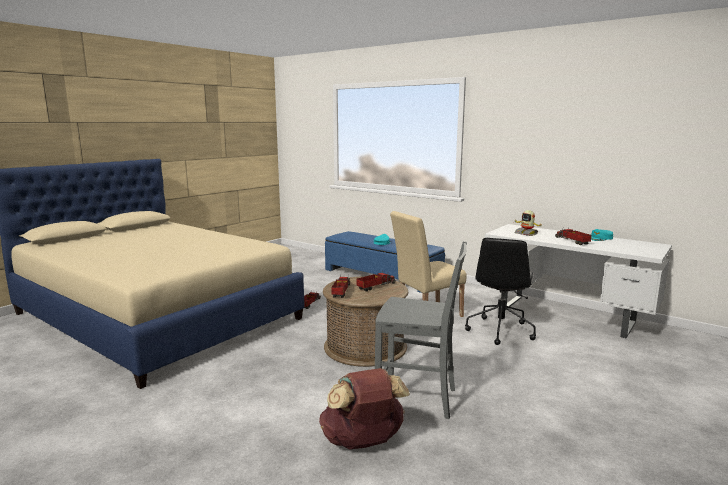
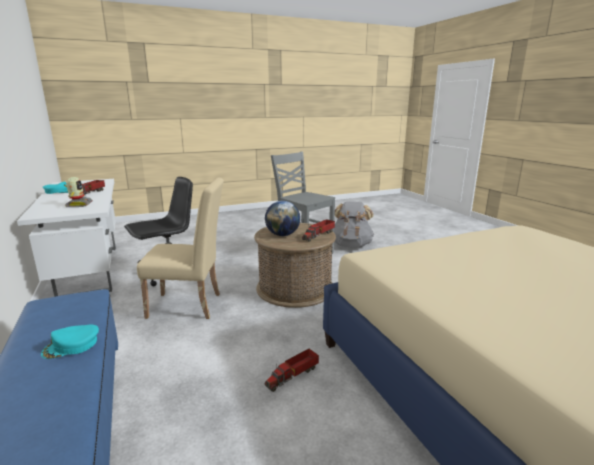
camera: 150 degrees left, 5 degrees up
(363, 442) = (351, 245): brown backpack -> grey backpack
(375, 286) = (282, 235): toy truck -> globe

